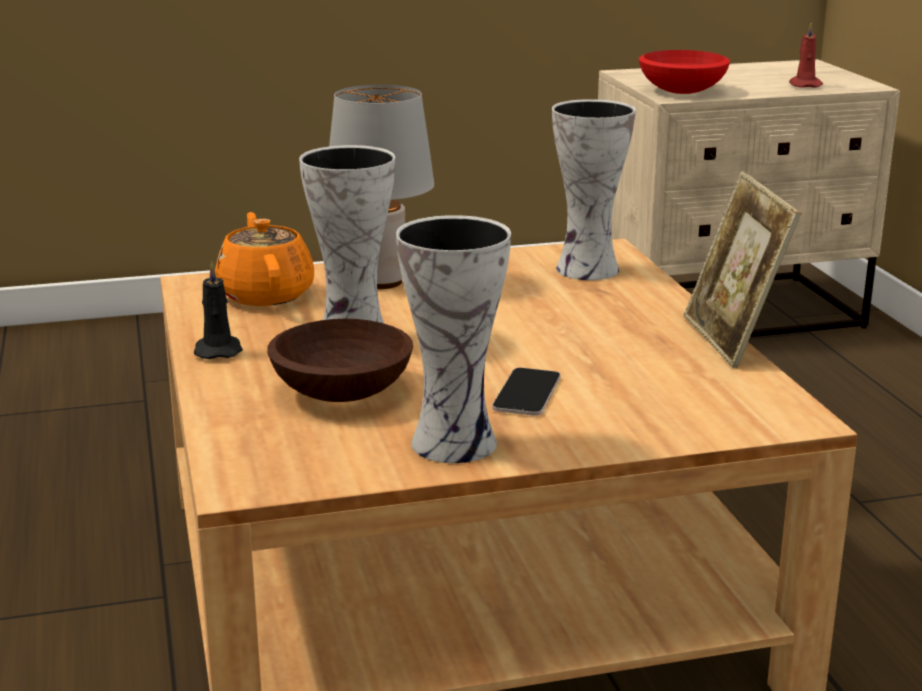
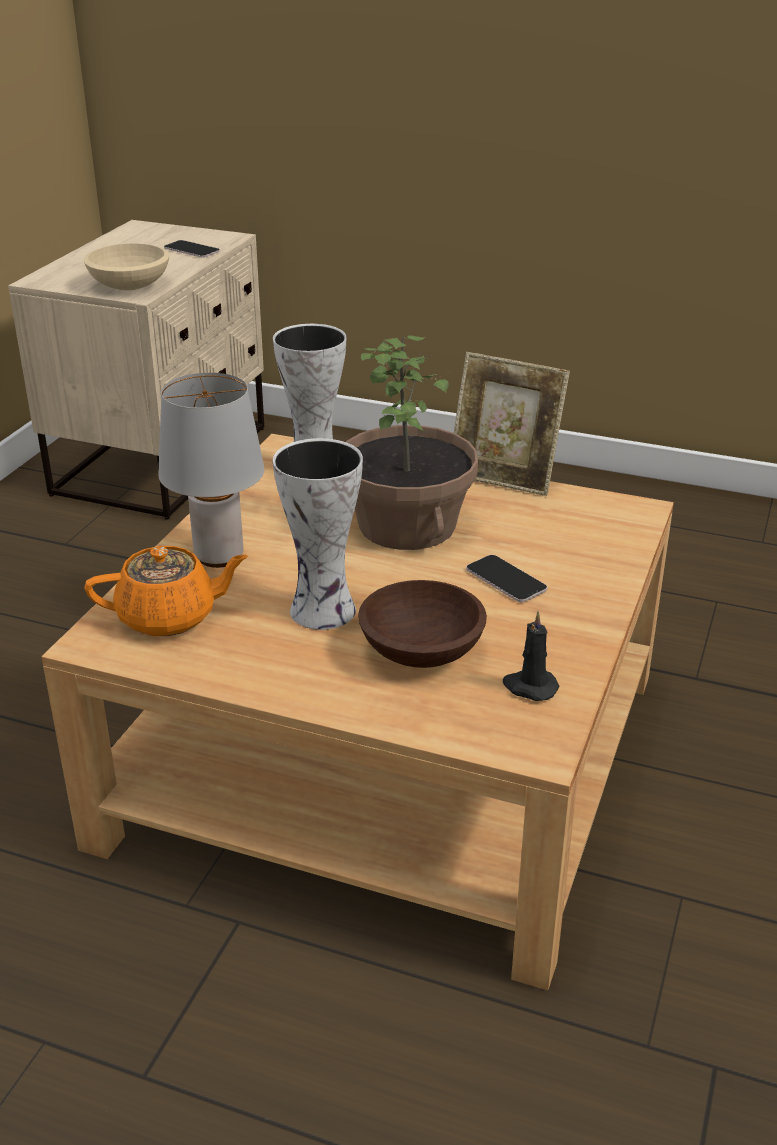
camera: 55 degrees left, 10 degrees up
(218, 350) = (268, 680): black candle -> black candle (529, 687)
(265, 294) = (170, 617): orange teapot -> orange teapot turned 150 degrees clockwise
(456, 441) = (555, 635): vase -> none
(557, 328) = (408, 525): none -> potted plant
(683, 91) = (130, 285): red bowl -> beige bowl
(804, 85) = (191, 250): red candle -> phone

